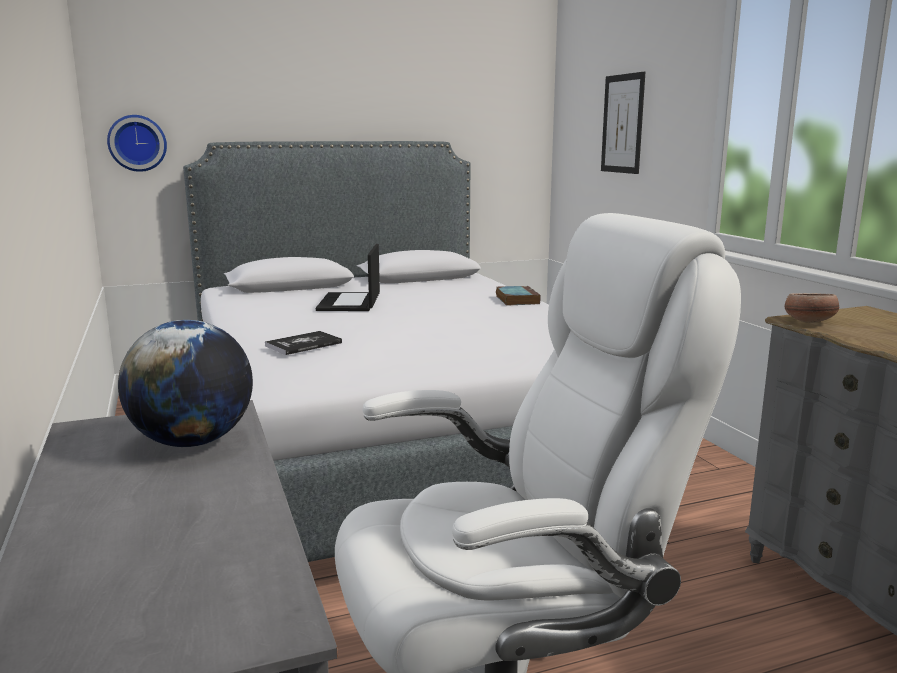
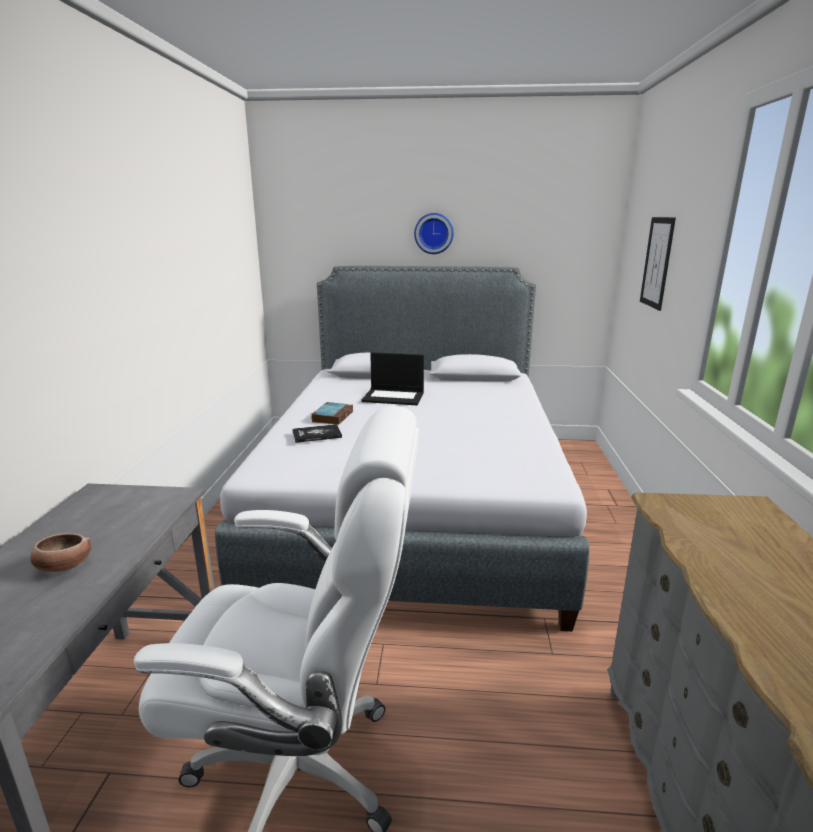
camera: 25 degrees right, 5 degrees up
(137, 143) = (290, 265): wall clock -> wall clock (433, 233)
(193, 441) = (130, 518): globe -> none
(350, 302) = (394, 397): laptop -> laptop turned 105 degrees counterclockwise
(516, 299) = (522, 411): book -> book (332, 416)
(809, 322) = (665, 508): bowl -> bowl (63, 567)

